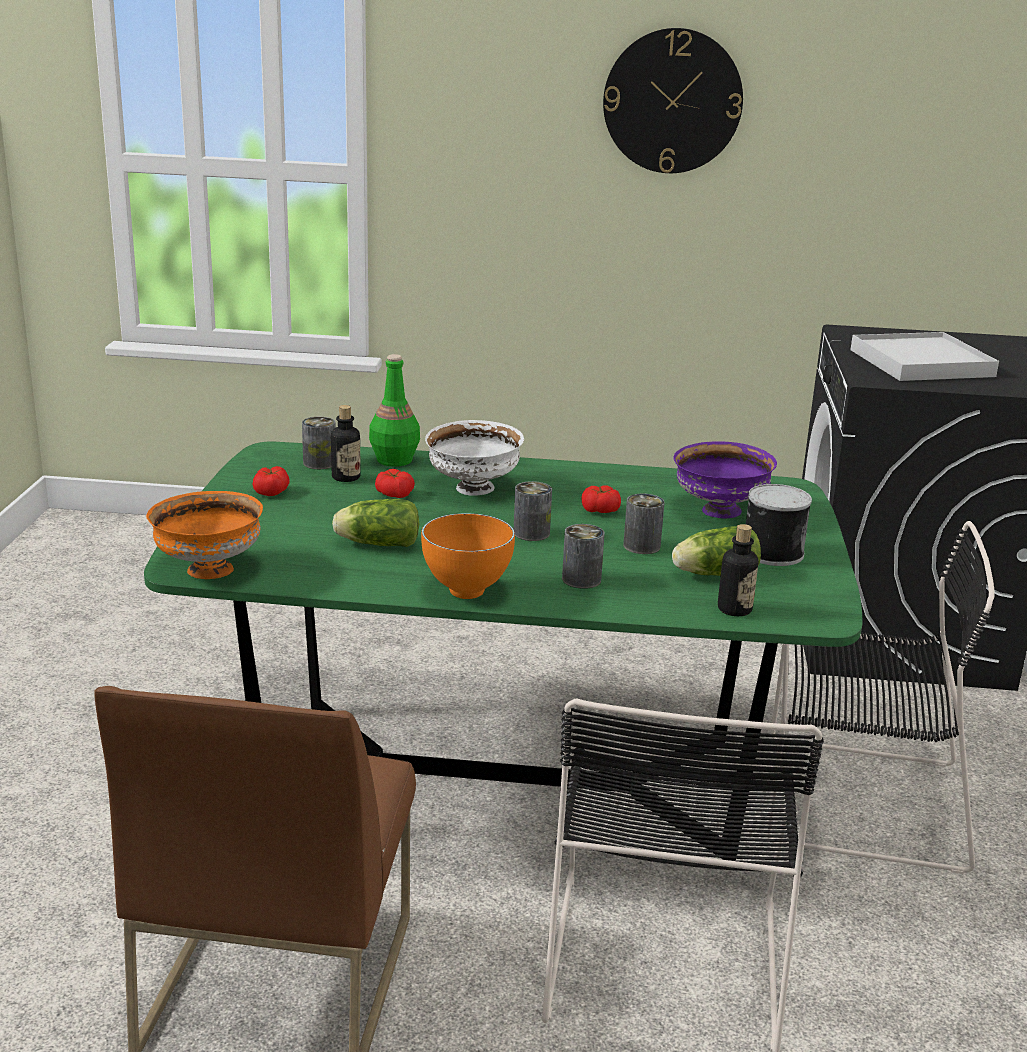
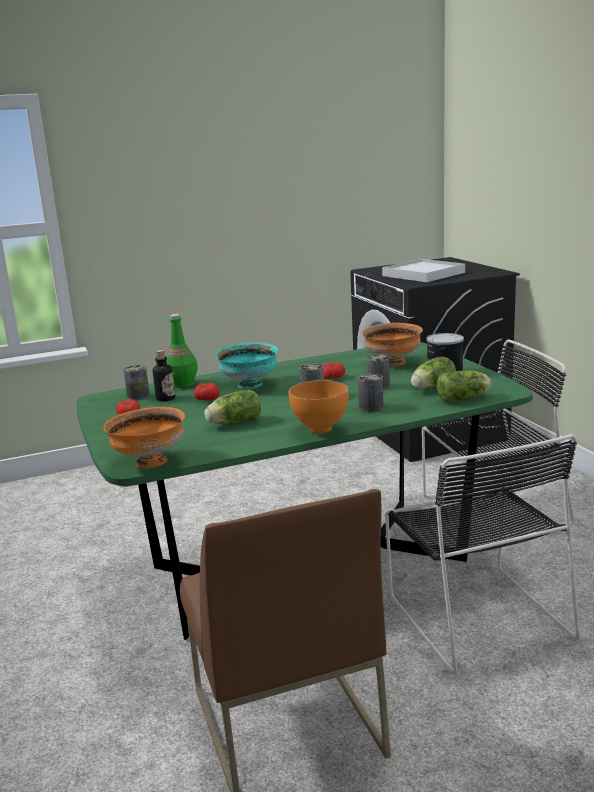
camera: 25 degrees left, 5 degrees down
(474, 489) = (250, 385): white bowl -> turquoise bowl
(672, 101) = (242, 155): wall clock -> none
(719, 512) = (393, 363): purple bowl -> orange bowl
(734, 609) = (464, 399): bottle -> lettuce

